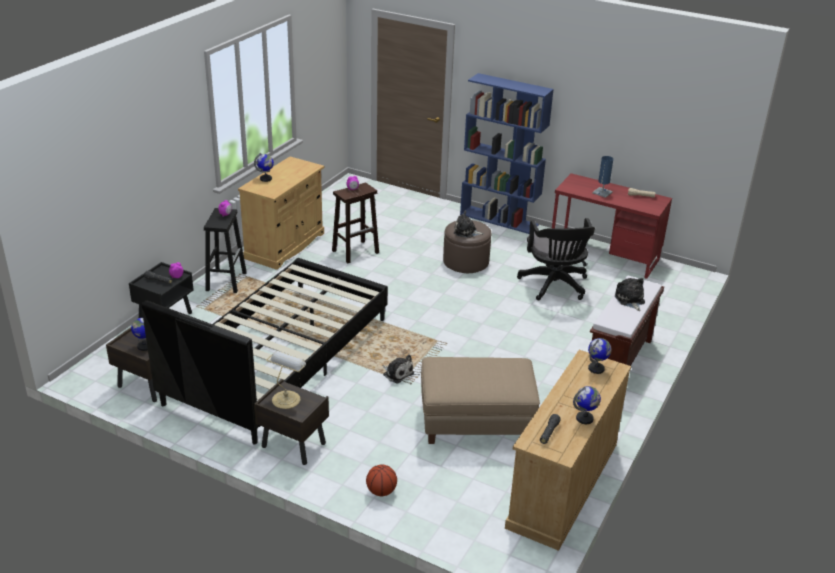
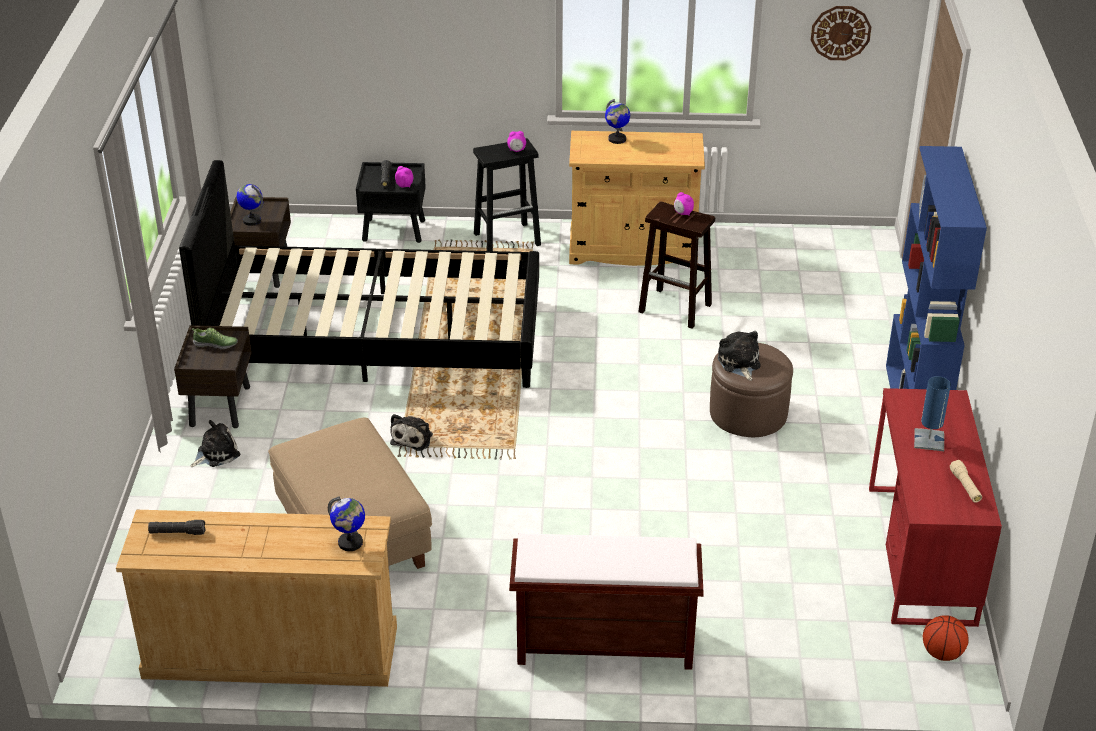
camera: 65 degrees right, 5 degrees up
(287, 398) = (216, 344): table lamp -> shoe
(321, 67) = (840, 32): none -> wall clock
(381, 491) = (175, 499): basketball -> basketball (942, 653)
(554, 286) = (762, 522): black office chair -> none
(584, 418) = (225, 557): globe -> none
(630, 300) = (616, 556): plush toy -> plush toy (216, 453)

